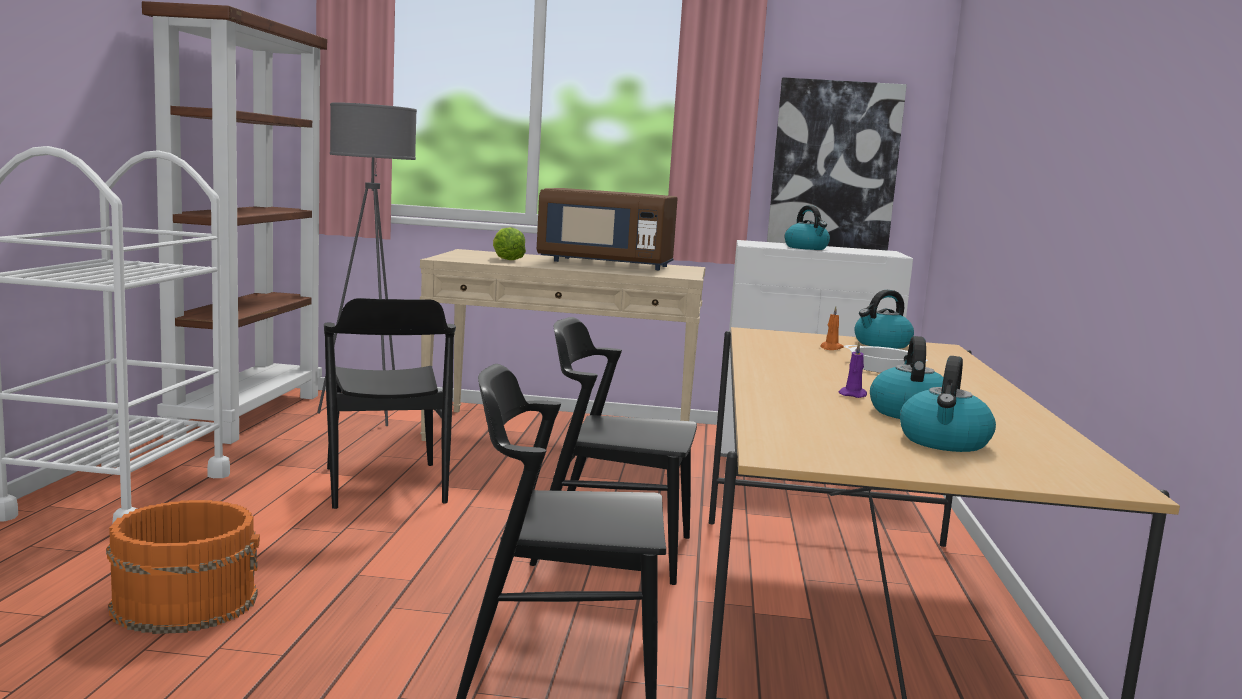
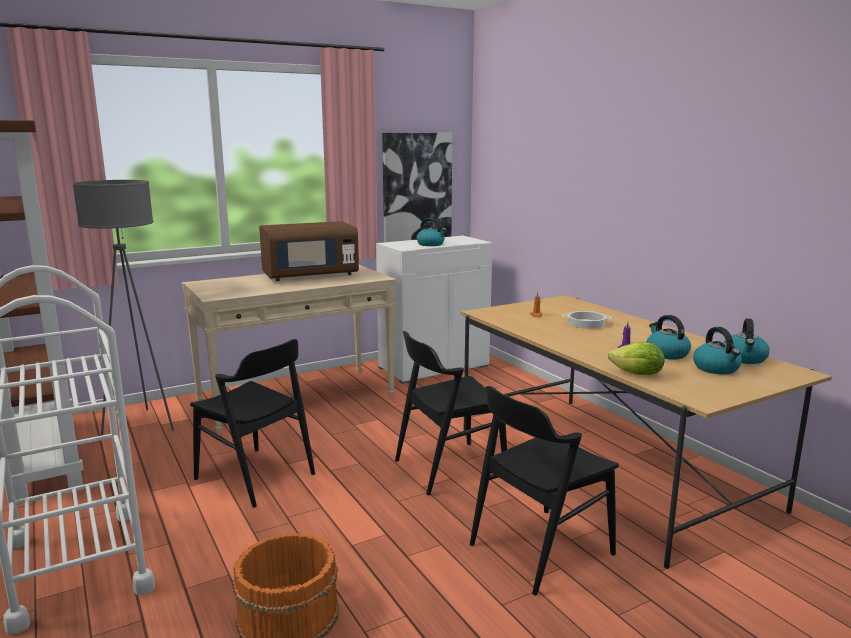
camera: 35 degrees left, 5 degrees up
(507, 260) = (251, 287): lettuce -> lettuce (637, 374)
(881, 344) = (544, 305): kettle -> kettle (744, 359)

